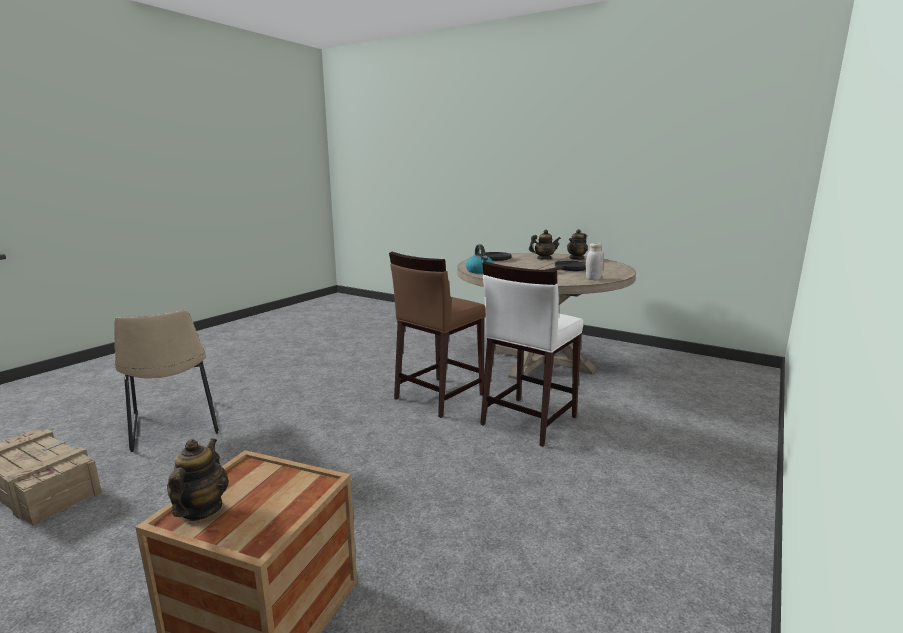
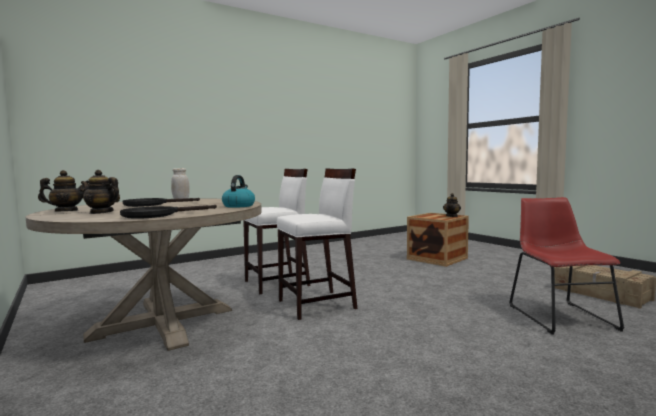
camera: 155 degrees left, 10 degrees down
(175, 426) = (558, 315): beige chair -> red chair
(438, 396) = (318, 304): brown stool -> white stool

